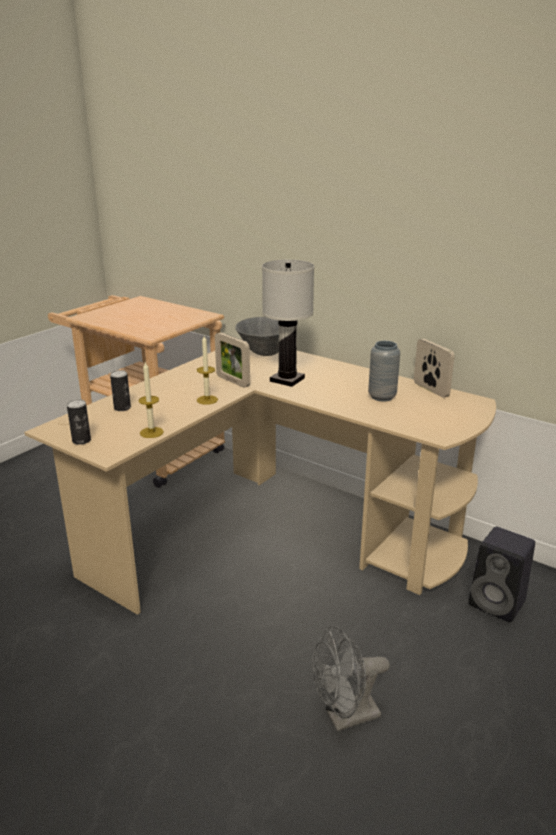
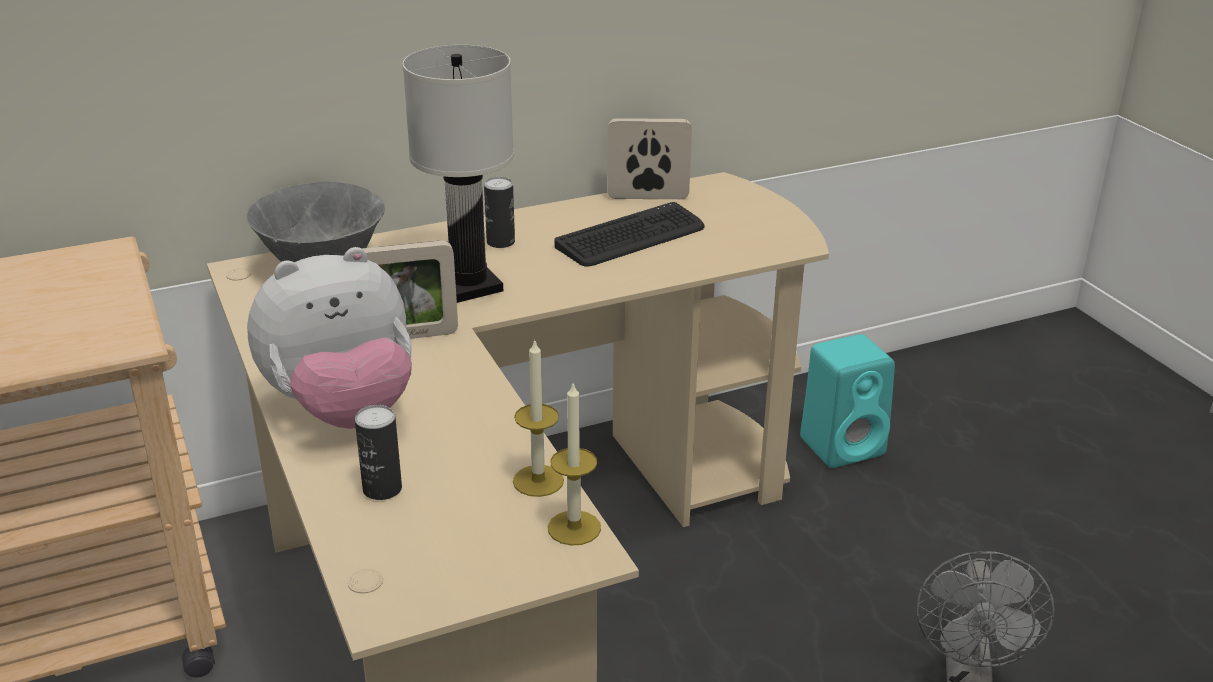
camera: 60 degrees left, 5 degrees up
(81, 440) = (488, 576): can -> can (500, 242)
(167, 387) = (343, 411): none -> plush toy
(207, 400) = (460, 384): candle -> candle (574, 528)
(382, 397) = (631, 237): grey vase -> keyboard
(498, 603) = (844, 445): black speaker -> turquoise speaker

